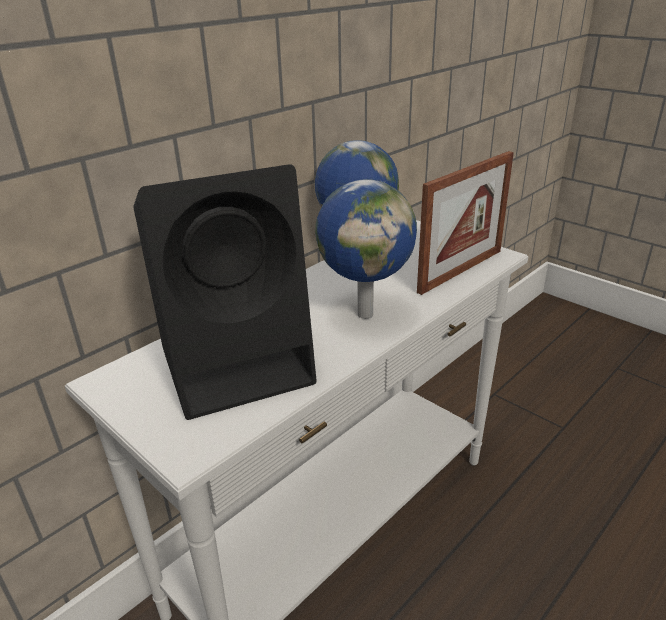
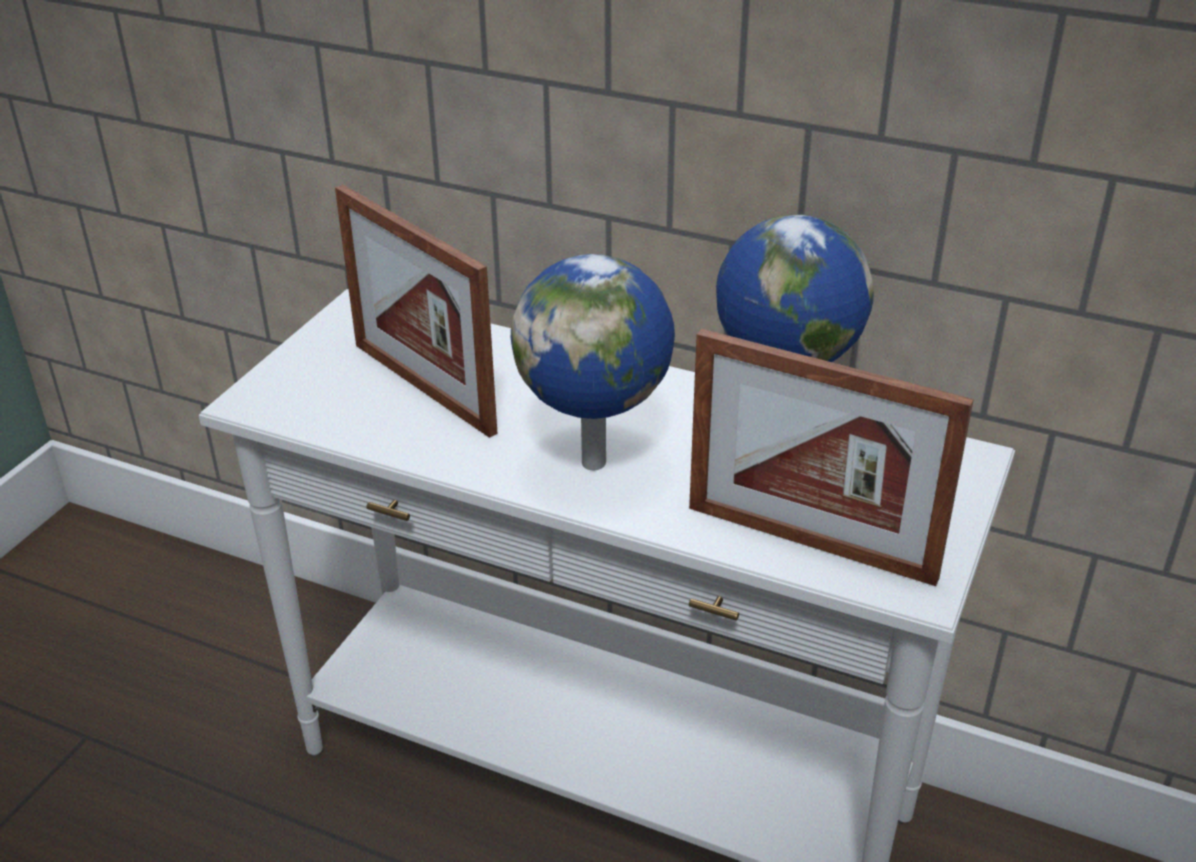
camera: 70 degrees right, 5 degrees up
(240, 363) = (423, 387): black speaker -> picture frame

